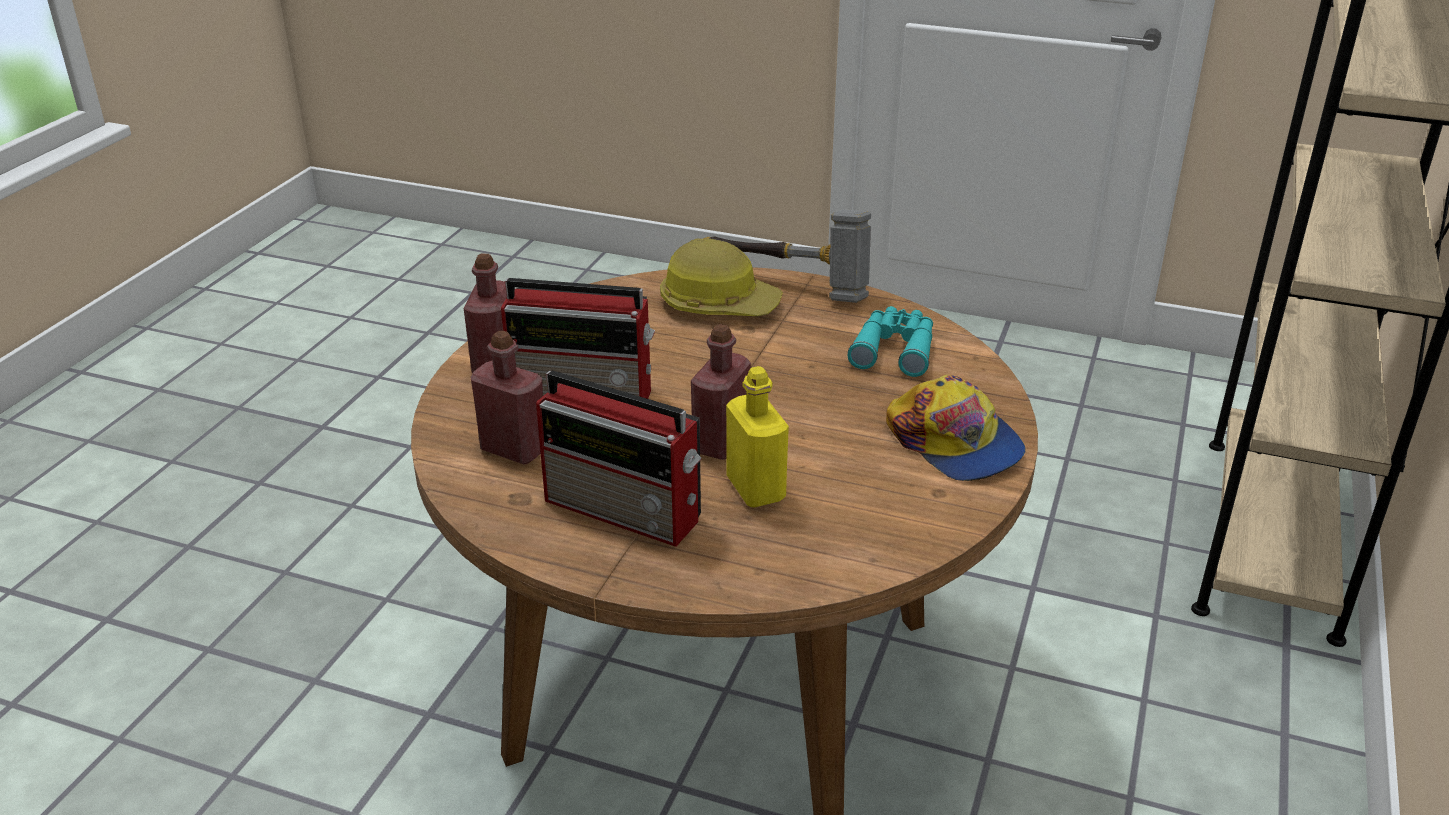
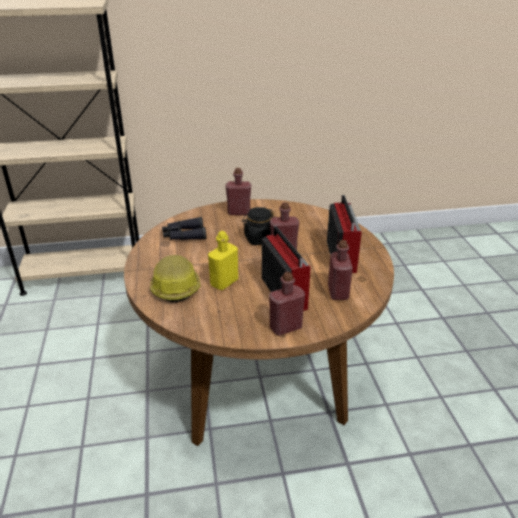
camera: 120 degrees left, 0 degrees up
(755, 489) = (302, 237): yellow bottle -> yellow bottle (224, 282)
(789, 284) = (141, 273): hammer -> none
(800, 430) = (259, 239): none -> black jar
(894, 349) = (184, 235): turquoise binoculars -> black binoculars
(955, 443) = (239, 212): cap -> red bottle

